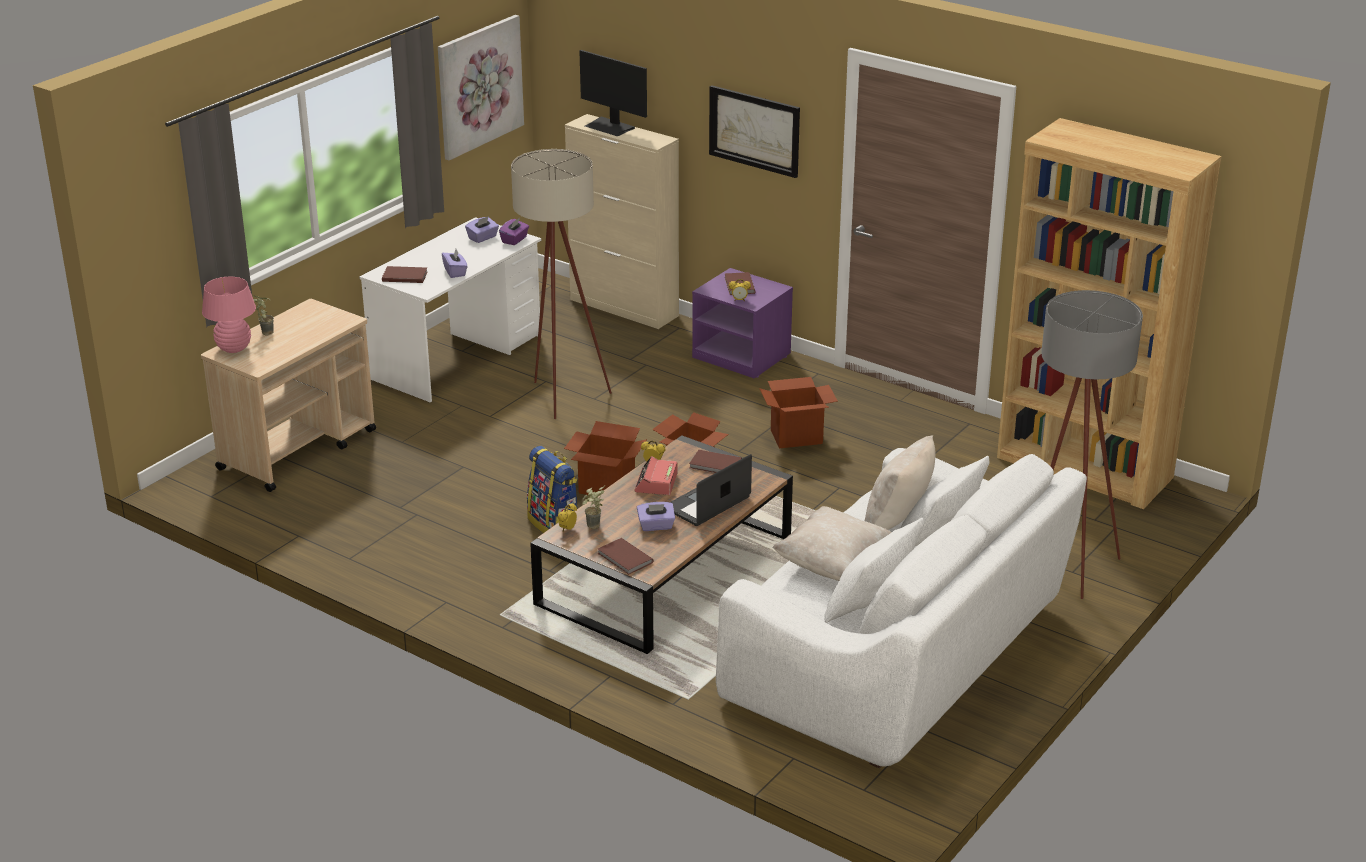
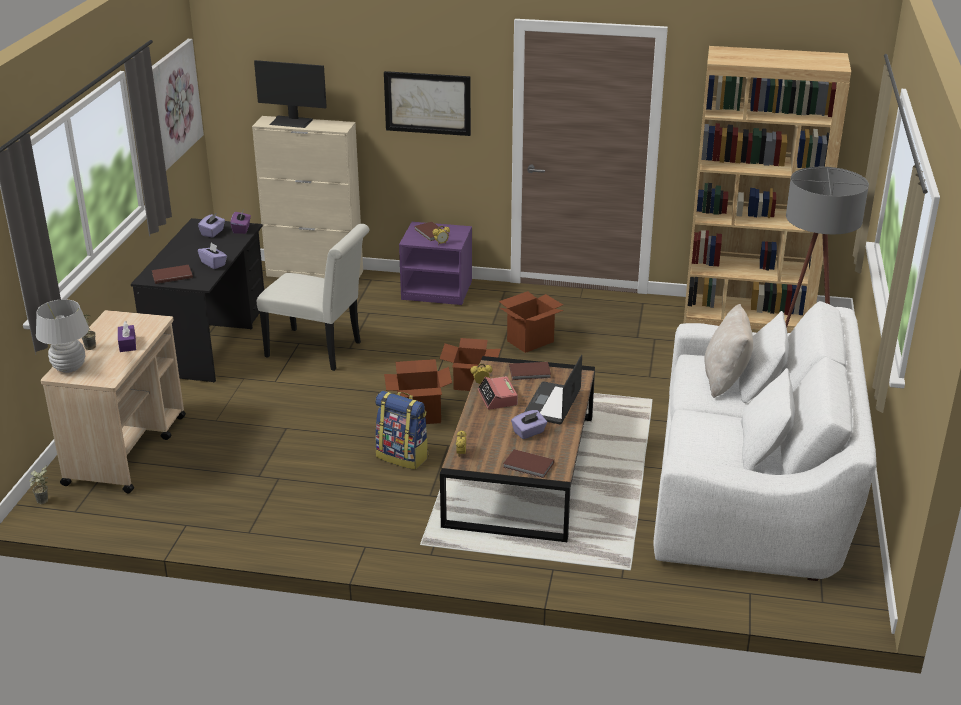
camera: 25 degrees left, 0 degrees up
(234, 348) = (69, 368): pink table lamp -> white table lamp
(303, 337) = (127, 344): none -> purple tissue box
(458, 358) = (209, 341): white desk -> black desk
(560, 394) = (319, 351): beige floor lamp -> white chair
(593, 528) = (480, 447): potted plant -> potted plant (43, 503)
(834, 565) = (712, 425): beige pillow -> none

